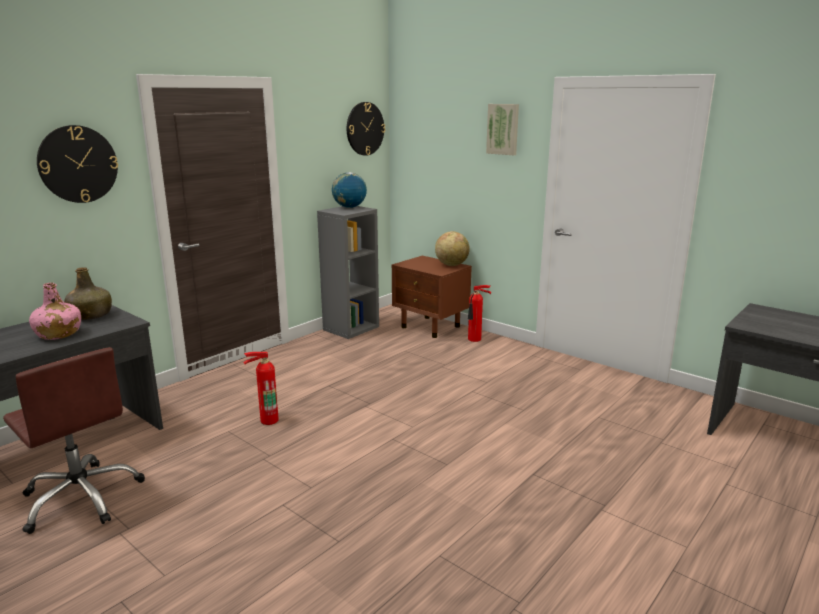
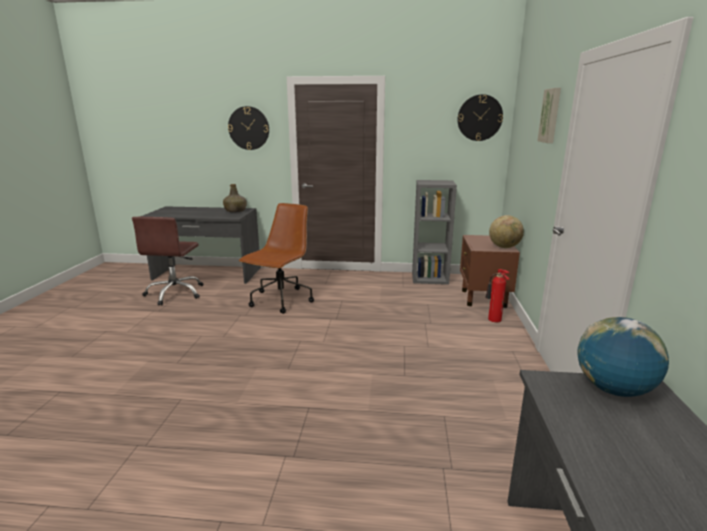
camera: 55 degrees right, 0 degrees up
(58, 334) = (206, 214): pink bottle -> none
(267, 420) = (281, 301): fire extinguisher -> brown office chair
(349, 207) = (443, 181): globe -> globe (613, 389)

